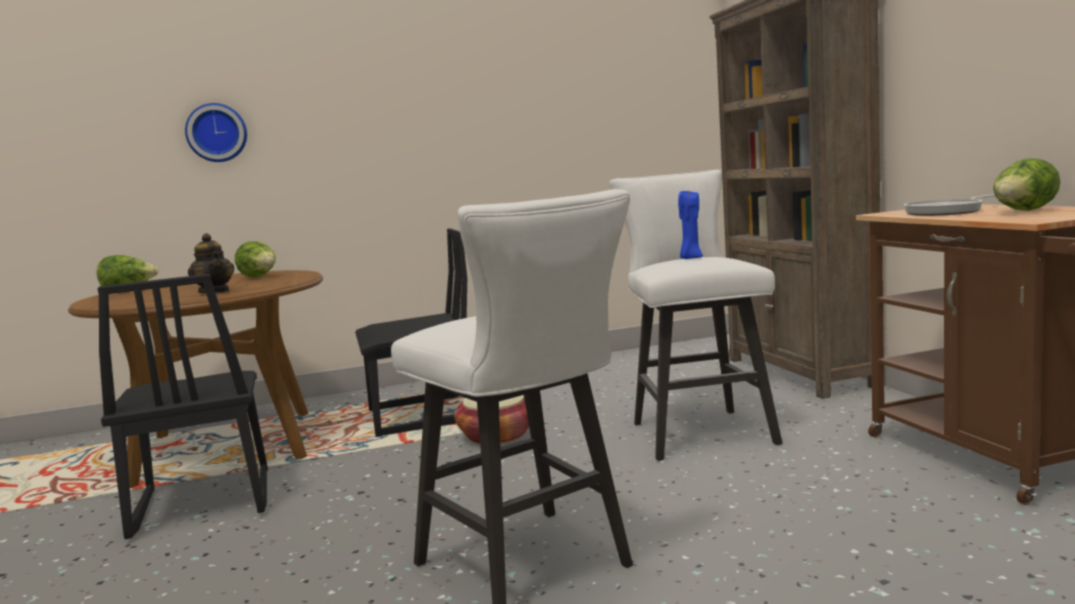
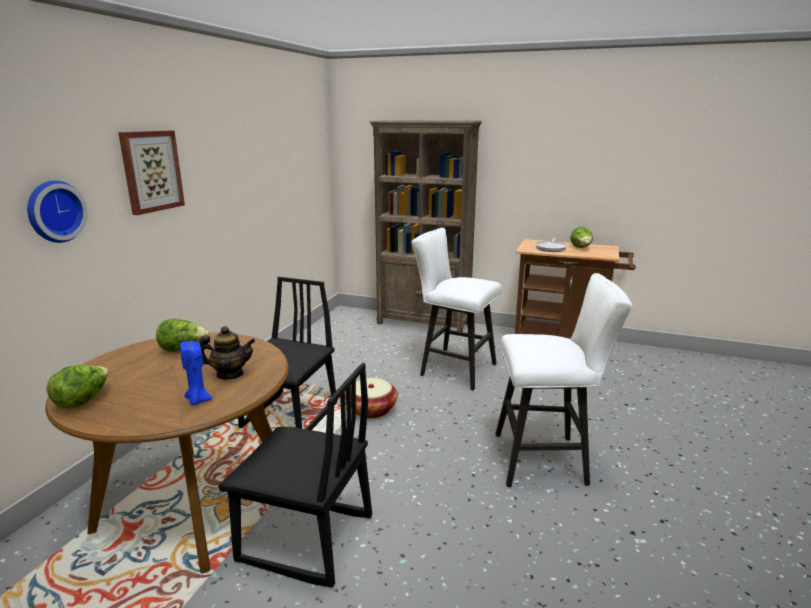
camera: 55 degrees left, 10 degrees up
(340, 99) = (151, 171): none -> picture
(690, 258) = (463, 281): blue candle -> blue candle (197, 400)

